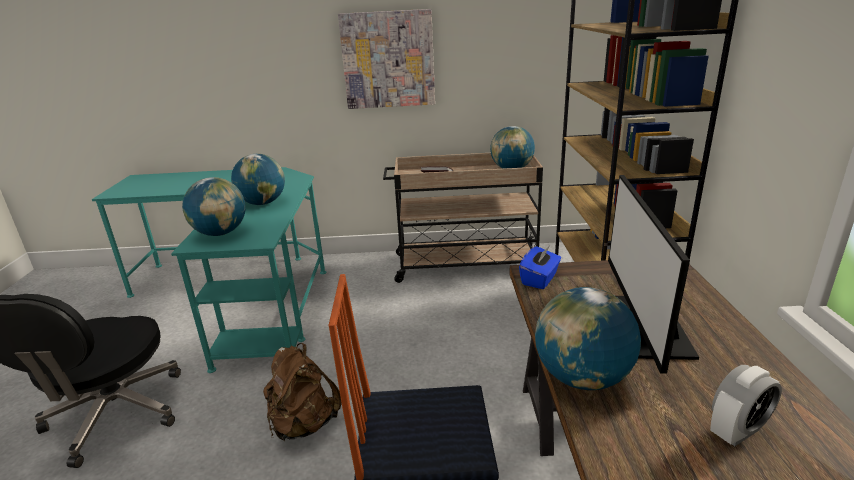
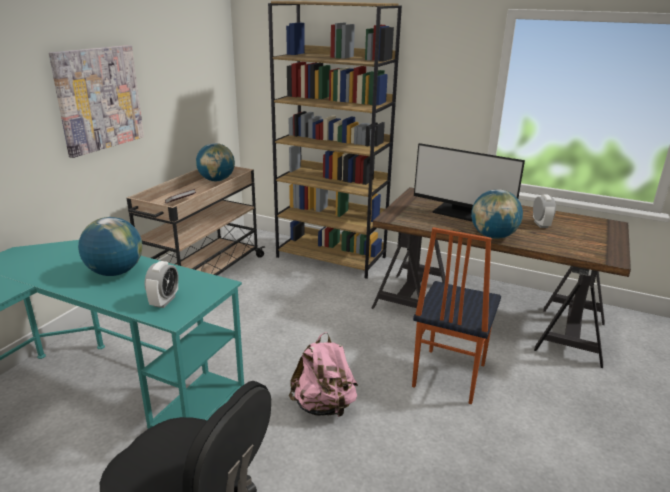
camera: 65 degrees left, 0 degrees up
(221, 233) = (164, 301): globe -> alarm clock
(303, 424) = (324, 406): brown backpack -> pink backpack
(539, 279) = (398, 218): blue tissue box -> none

